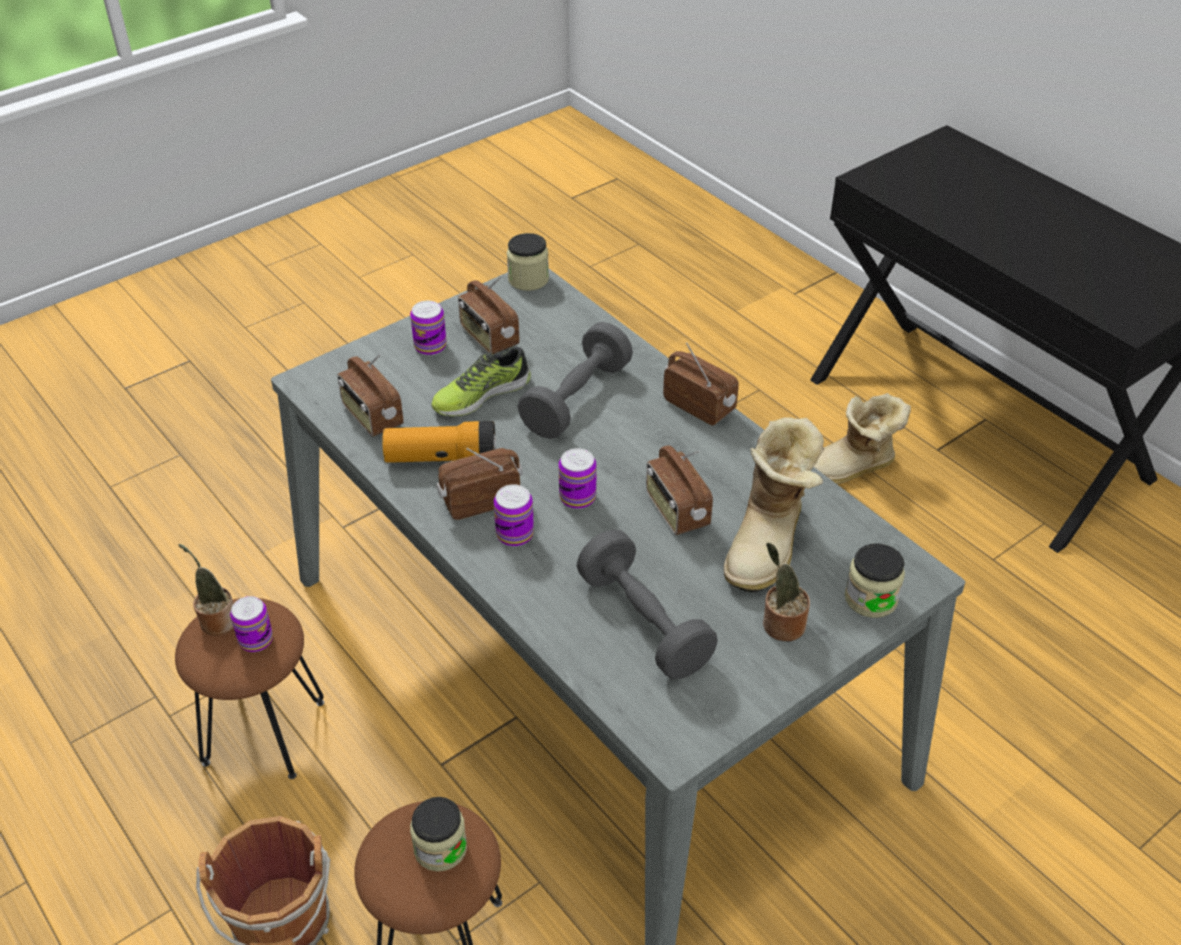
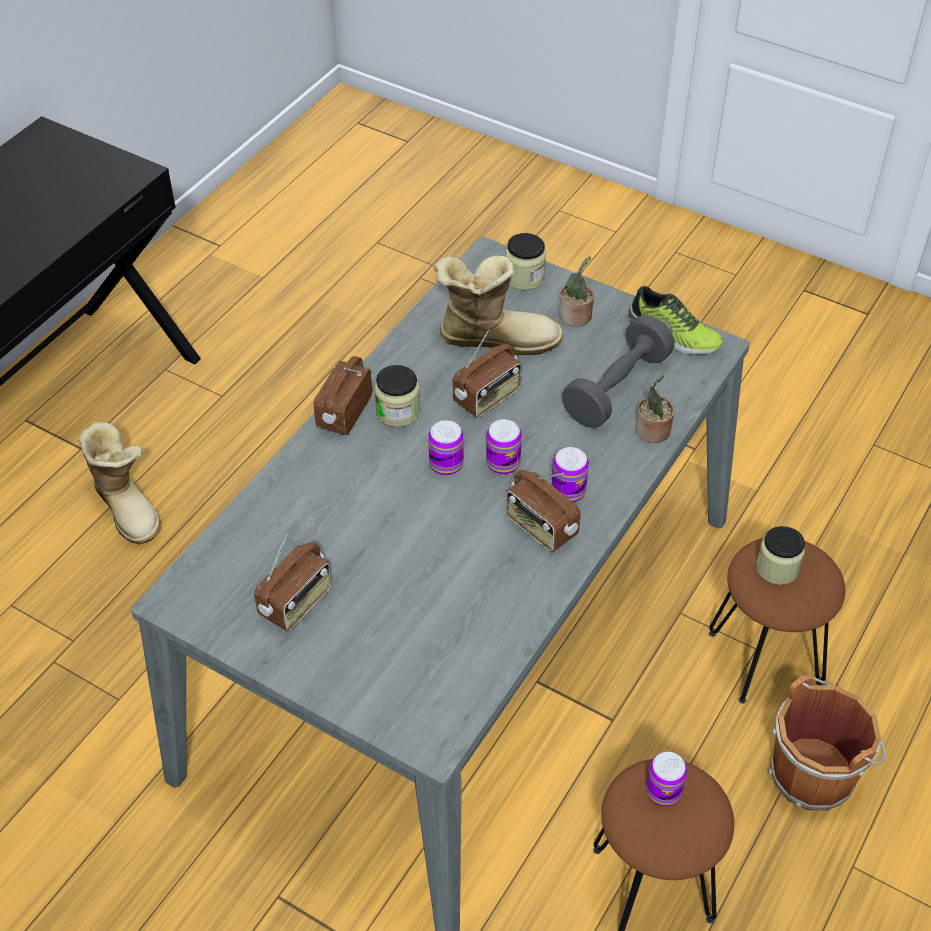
camera: 110 degrees left, 5 degrees up
(216, 620) = (658, 840): potted plant -> potted plant (652, 432)
(371, 417) = (466, 656): radio -> none
(430, 346) = (331, 650): can -> can (446, 464)
(442, 459) = (501, 575): flashlight -> none
(480, 394) = (393, 578): shoe -> shoe (672, 334)
(528, 279) = (174, 603): jar -> jar (398, 411)
(576, 399) = (369, 501): grey dumbbell -> none

